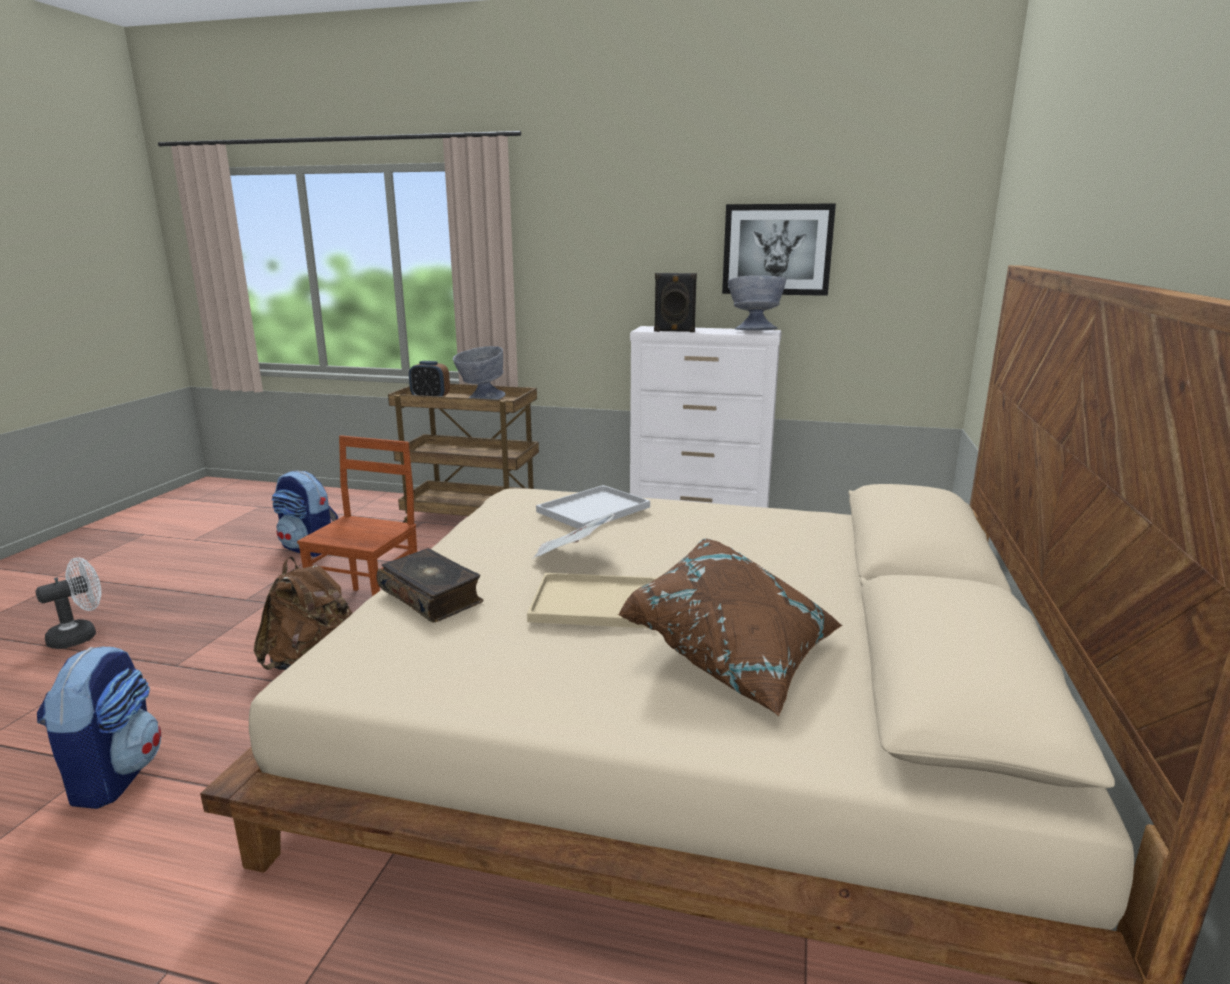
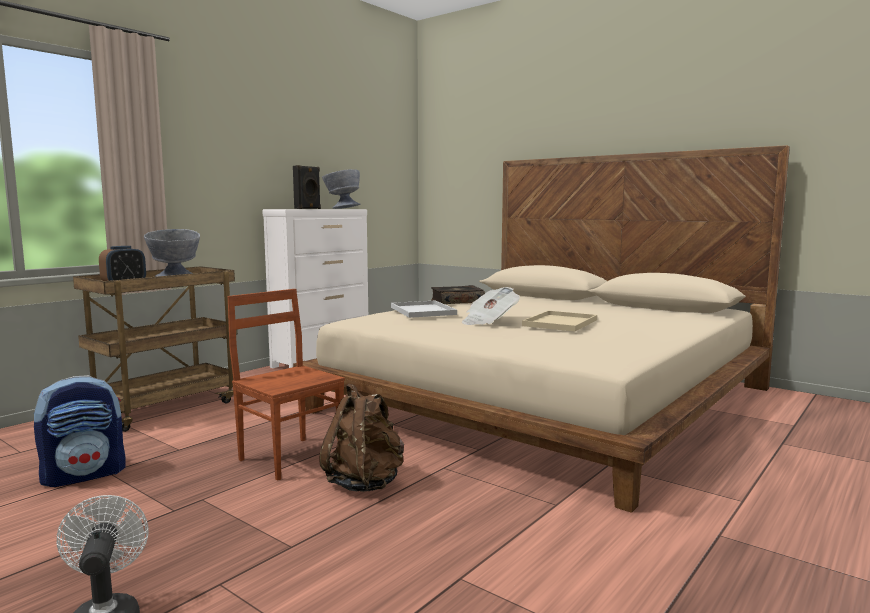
camera: 65 degrees left, 10 degrees down
(114, 775) = (486, 568): backpack -> none
(432, 596) = (520, 342): book -> book (457, 302)
(735, 655) = (627, 317): brown pillow -> none
(777, 249) = (333, 156): picture -> none

